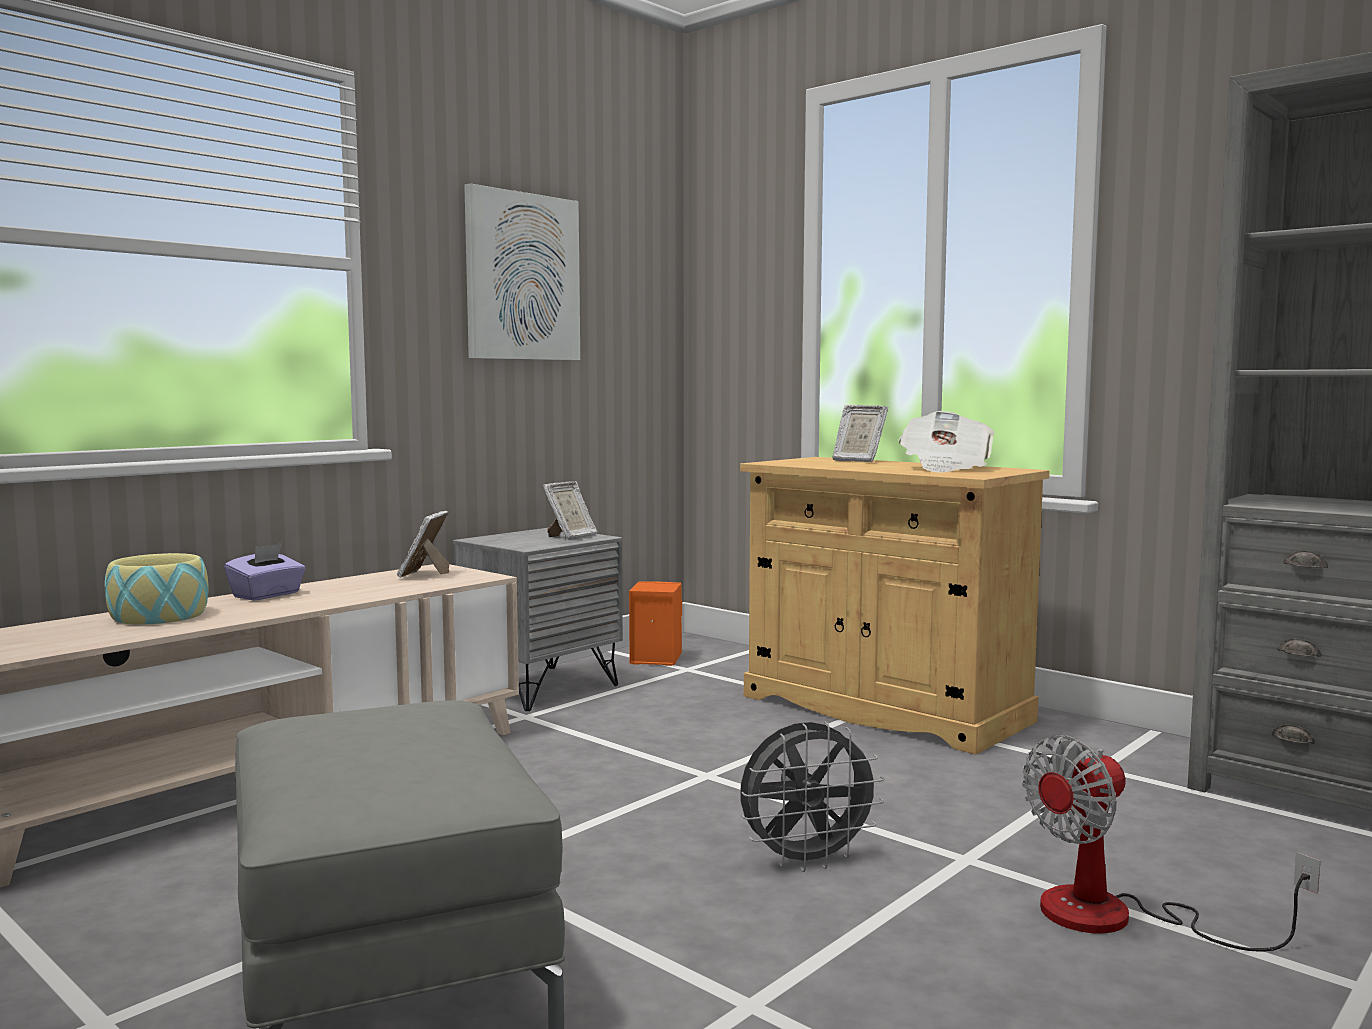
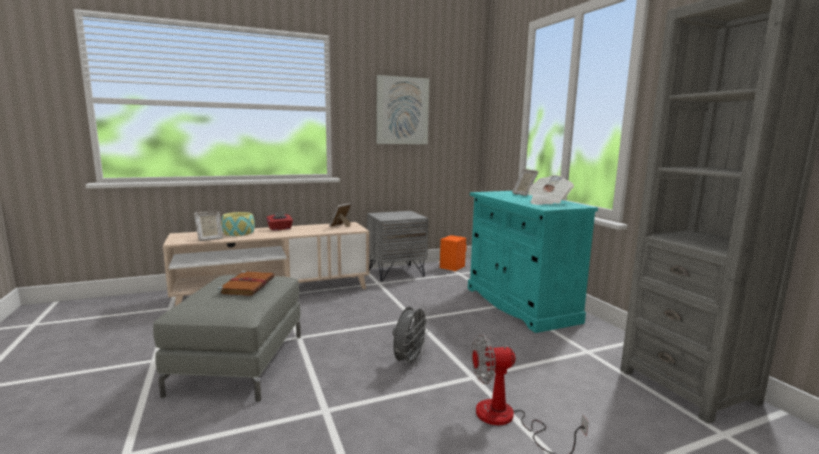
camera: 25 degrees right, 5 degrees up
(267, 595) = (280, 229): purple tissue box -> red tissue box
(412, 727) = (248, 285): none -> brown book
(570, 537) = (409, 216): picture frame -> picture frame (209, 239)
(806, 861) = (409, 362): grey fan -> grey fan turned 75 degrees counterclockwise
(884, 709) = (520, 304): beige cabinet -> turquoise cabinet

